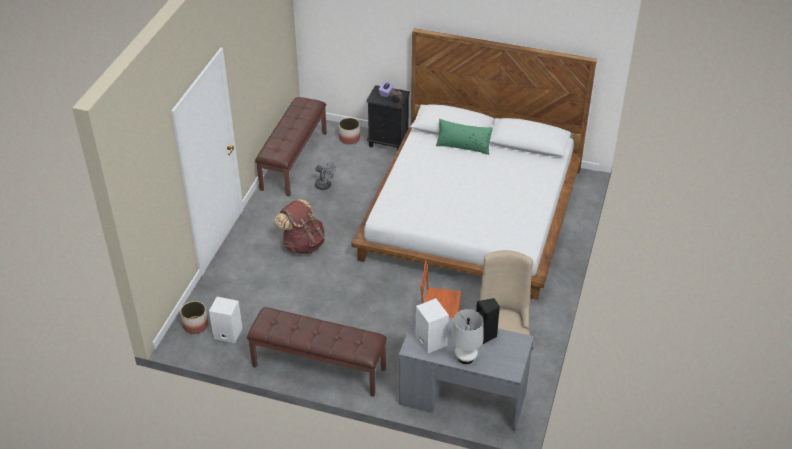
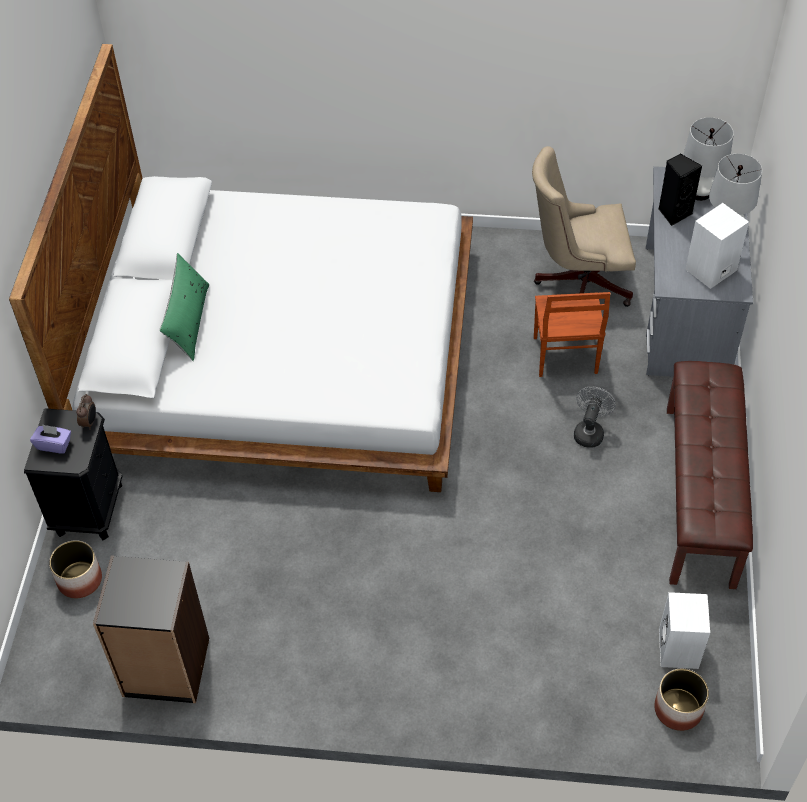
camera: 100 degrees left, 10 degrees up
(293, 160) = (165, 668): brown bench -> black bookcase
(303, 244) = (419, 587): brown backpack -> none
(325, 186) = (242, 588): grey fan -> grey fan (589, 431)
(503, 353) = (699, 192): none -> white table lamp

